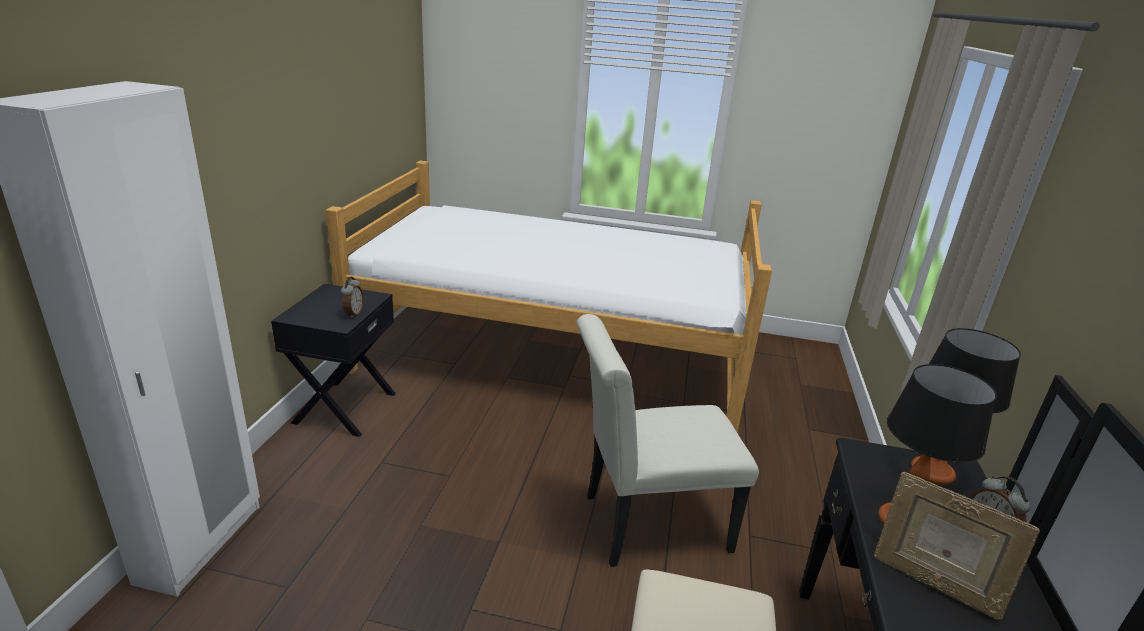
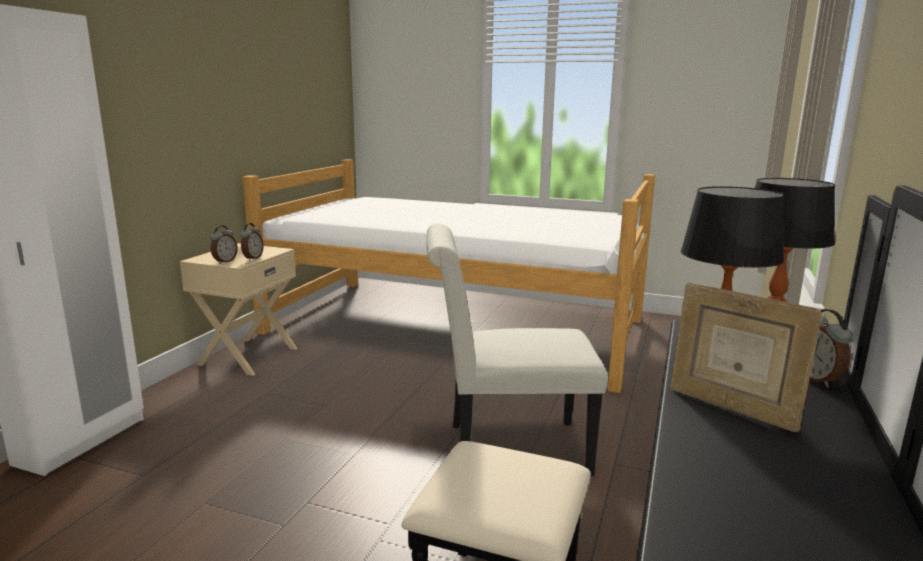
camera: 10 degrees right, 10 degrees down
(324, 321) = (224, 262): none -> alarm clock
(344, 407) = (247, 356): black nightstand -> beige nightstand

